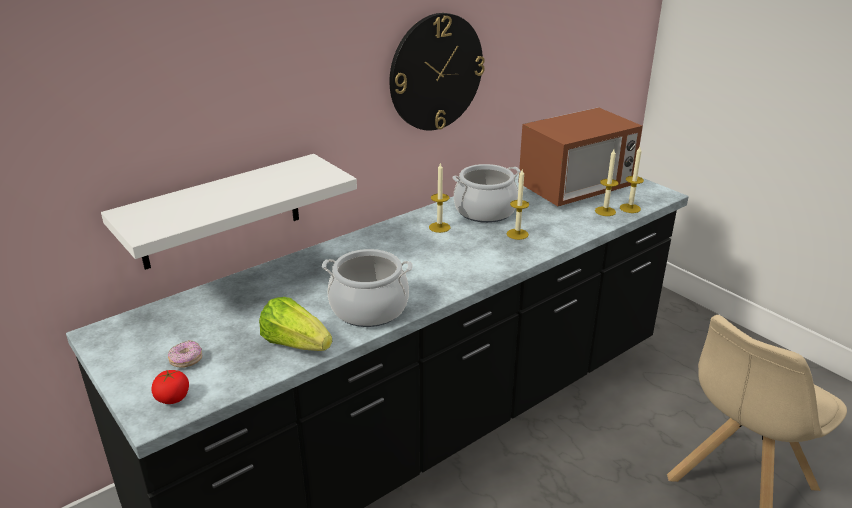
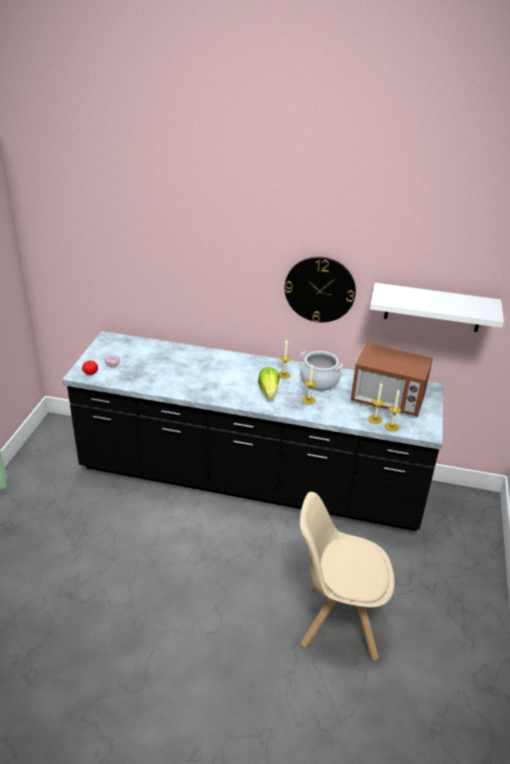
camera: 50 degrees right, 5 degrees up
(221, 211) = (178, 311): white shelf -> white shelf (433, 307)
(295, 344) = (148, 381): lettuce -> lettuce (268, 391)
(369, 308) = (191, 387): cooking pot -> none

